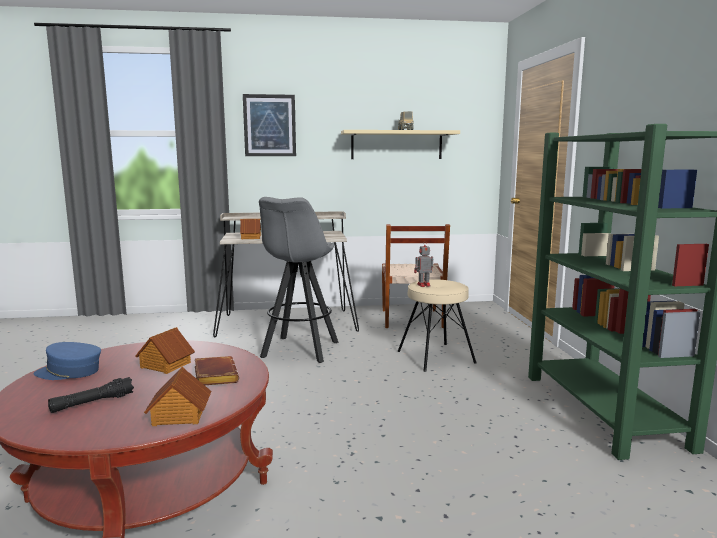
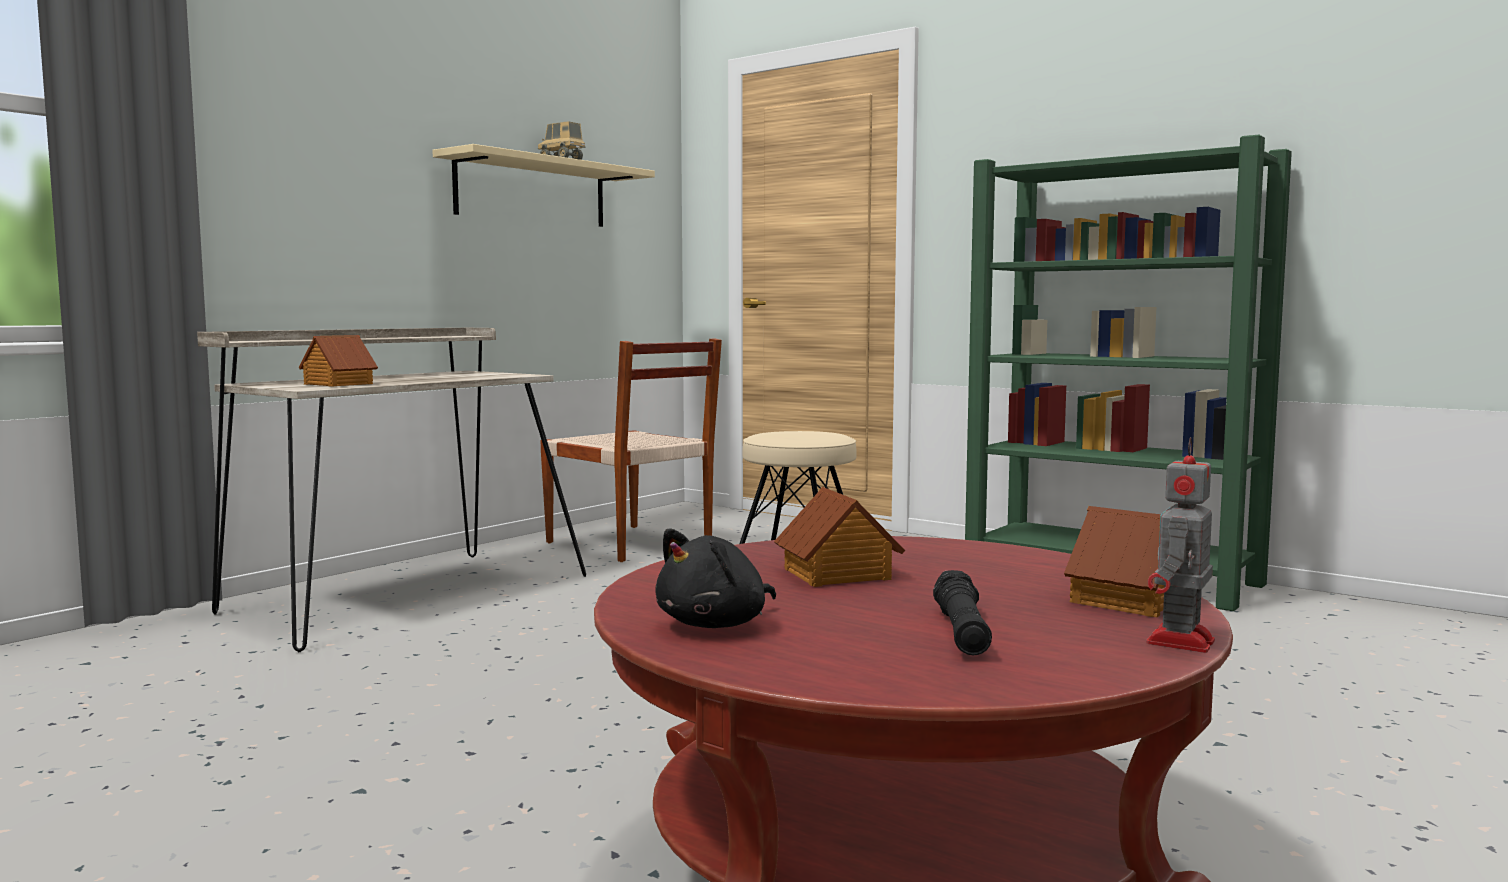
camera: 45 degrees left, 5 degrees down
(69, 372) = (717, 624): blue cap -> black plush toy
(214, 376) = (966, 563): brown book -> none
(269, 125) = (281, 117): picture -> none
(299, 350) = (557, 623): grey stool -> none
(423, 285) = (784, 438): toy robot -> toy robot (1179, 643)

